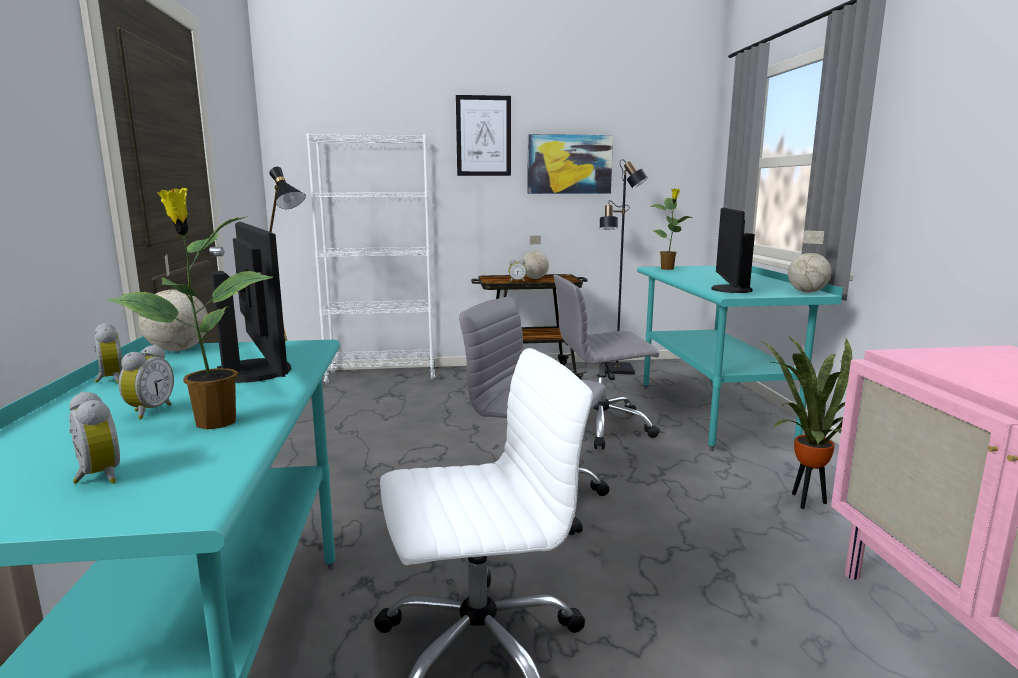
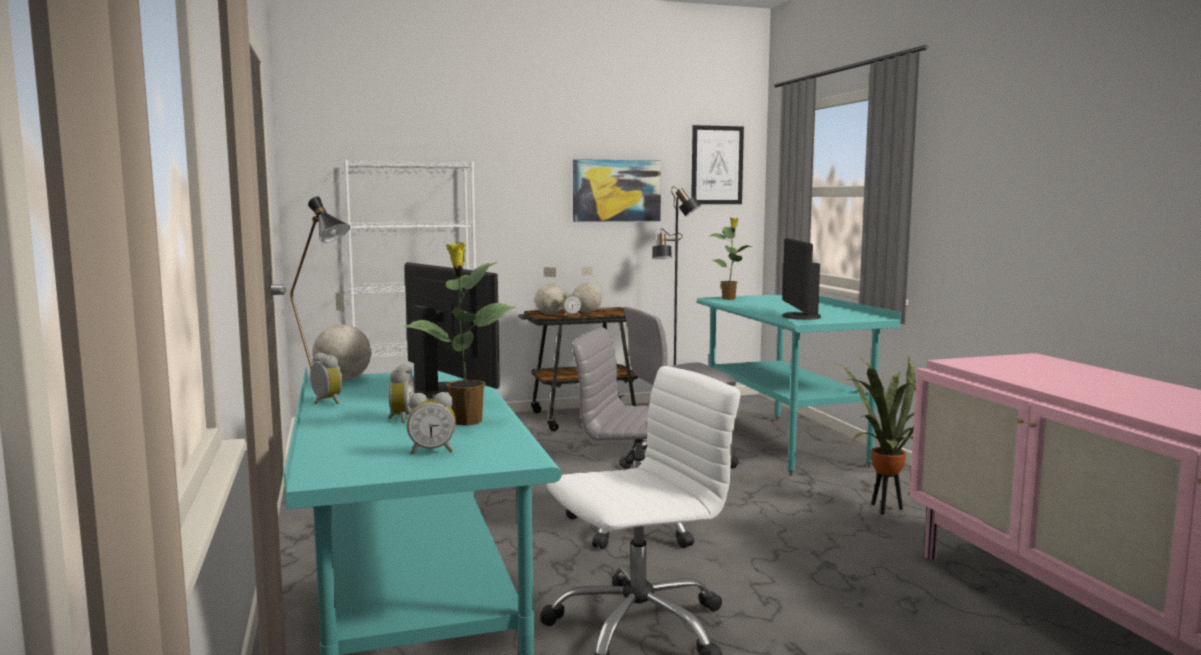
camera: 10 degrees left, 5 degrees down
(96, 478) = (432, 451): alarm clock -> alarm clock turned 135 degrees clockwise
(483, 136) = (526, 161): picture -> picture (717, 165)
(806, 292) = (869, 317): globe -> globe (550, 314)

